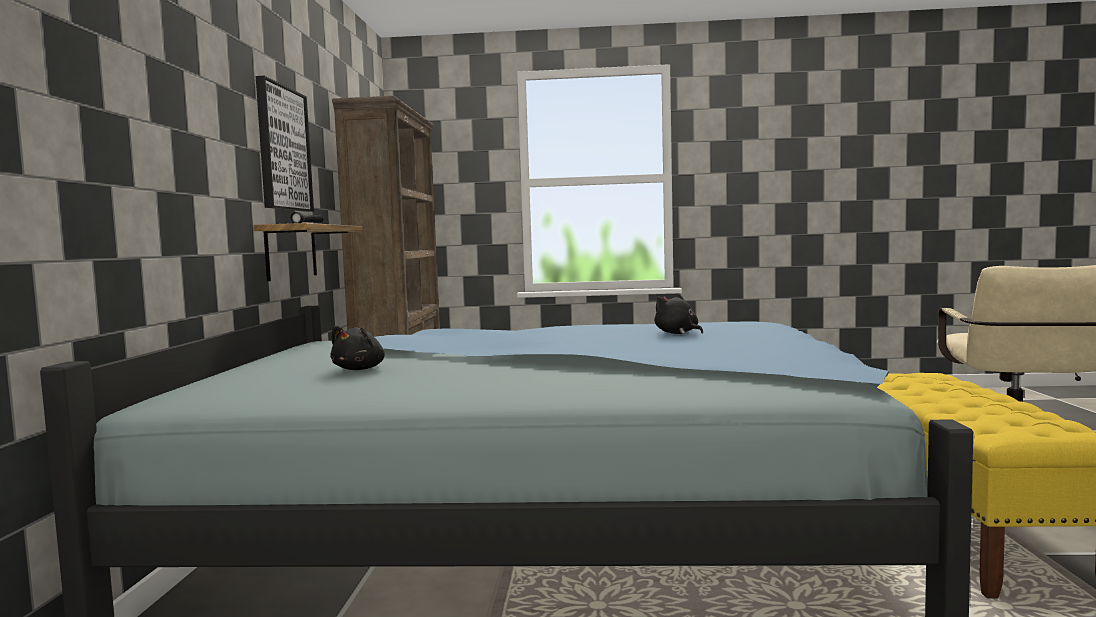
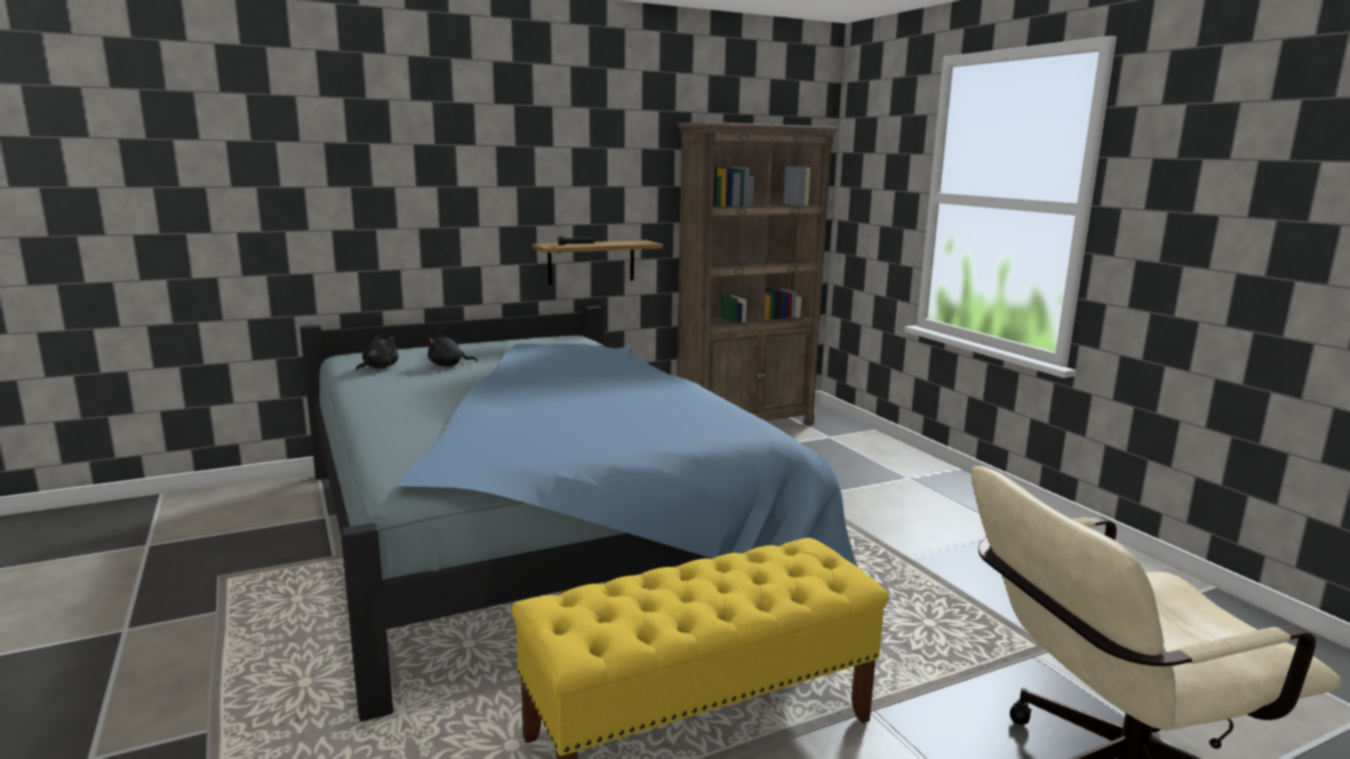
camera: 60 degrees right, 10 degrees up
(282, 149) = (587, 180): picture -> none
(677, 333) = (632, 411): black plush toy -> black plush toy (378, 367)

